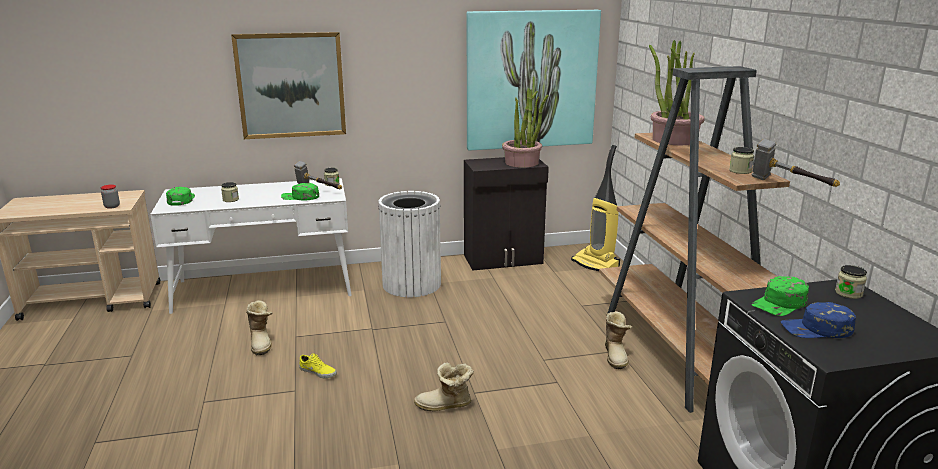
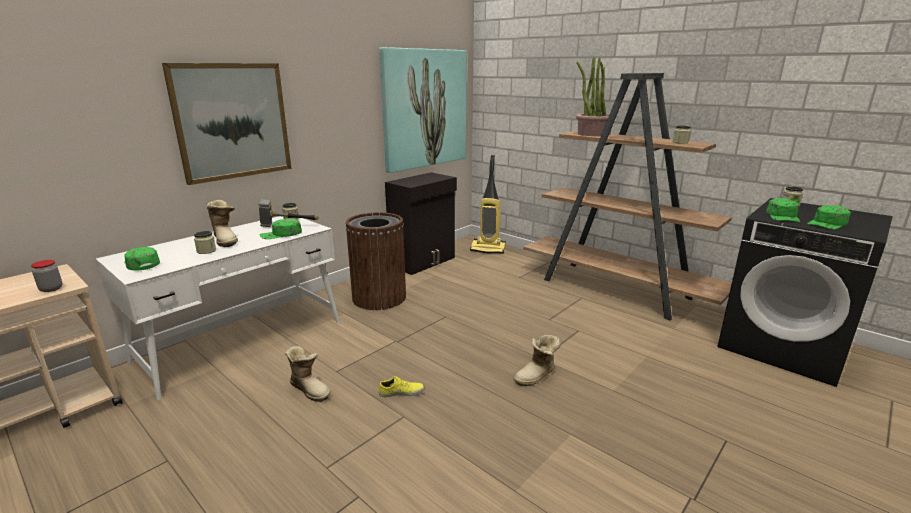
camera: 35 degrees left, 0 degrees up
(411, 284) = (379, 298): white trash can -> brown trash can
(522, 163) = (433, 177): potted plant -> none
(616, 356) = (585, 301): boot -> boot (226, 239)
(789, 185) = (724, 145): hammer -> none
(817, 329) = (827, 223): blue cap -> green cap

